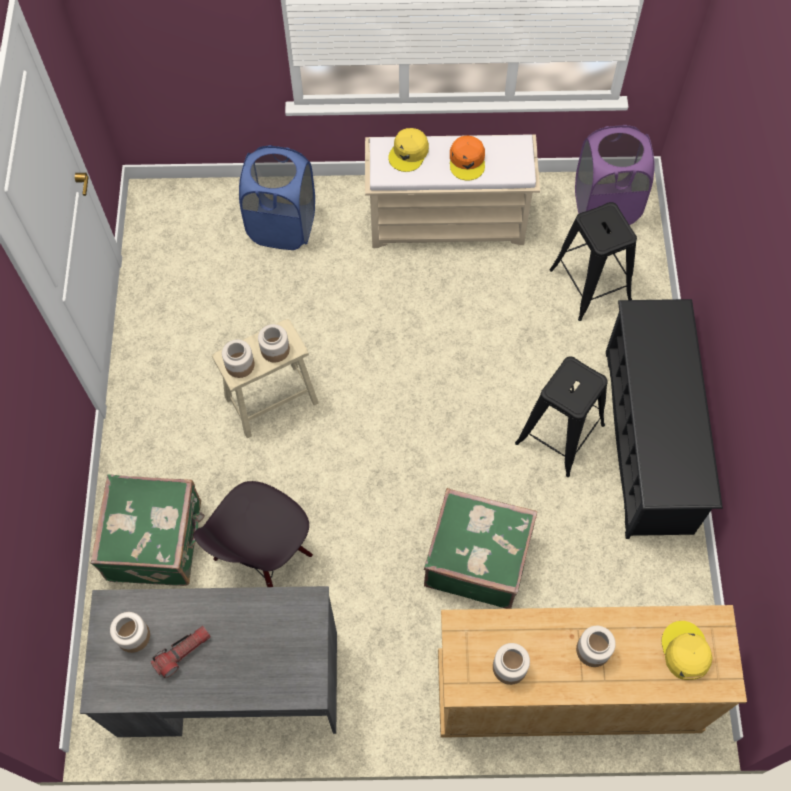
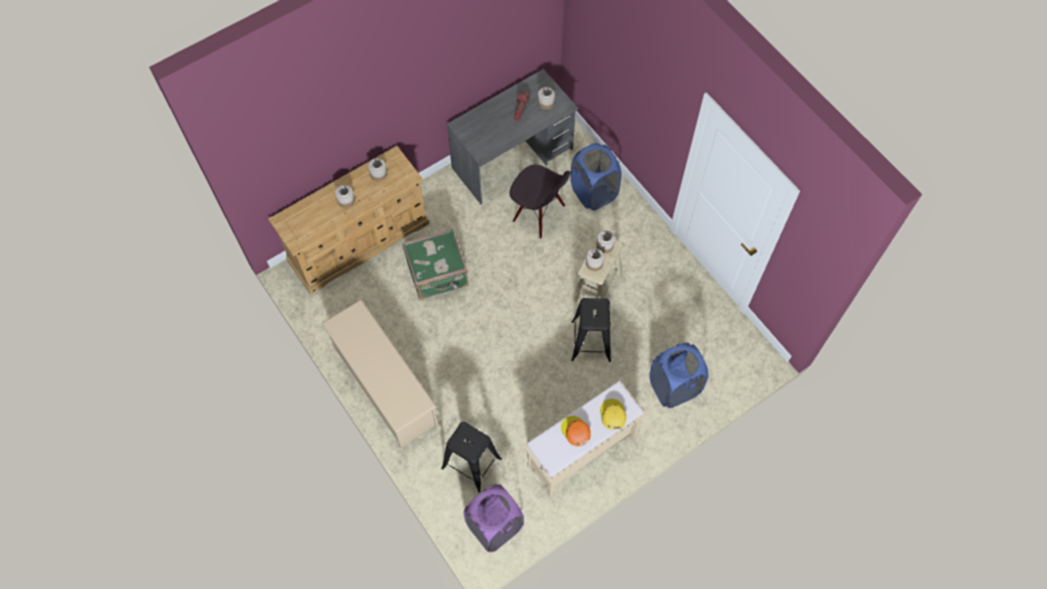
camera: 145 degrees right, 0 degrees up
(157, 541) = (593, 192): green suitcase -> blue laundry basket
(263, 559) = (538, 214): black chair -> black chair turned 120 degrees clockwise
(560, 434) = (435, 361): black stool -> black stool (591, 341)
(648, 441) = (385, 386): black shoe rack -> beige shoe rack
(685, 651) = (305, 223): yellow cap -> none

